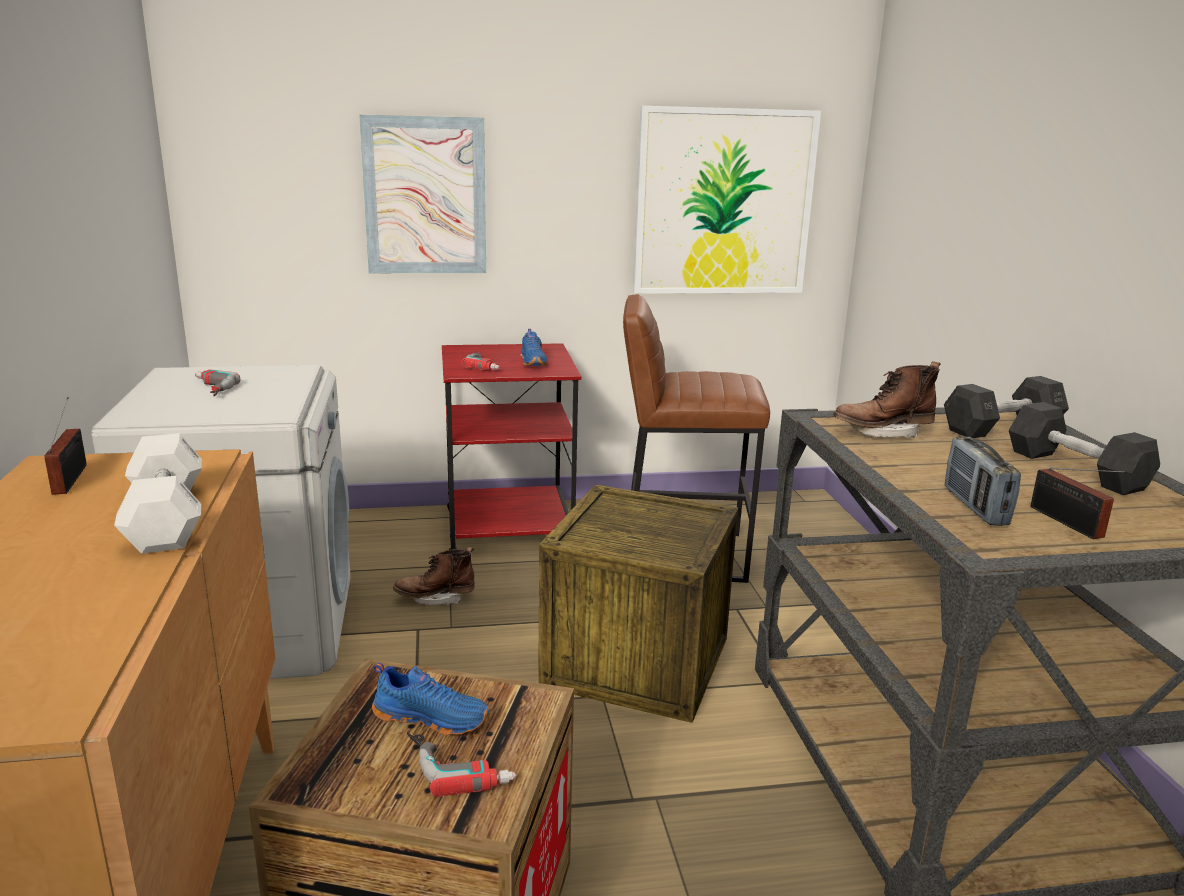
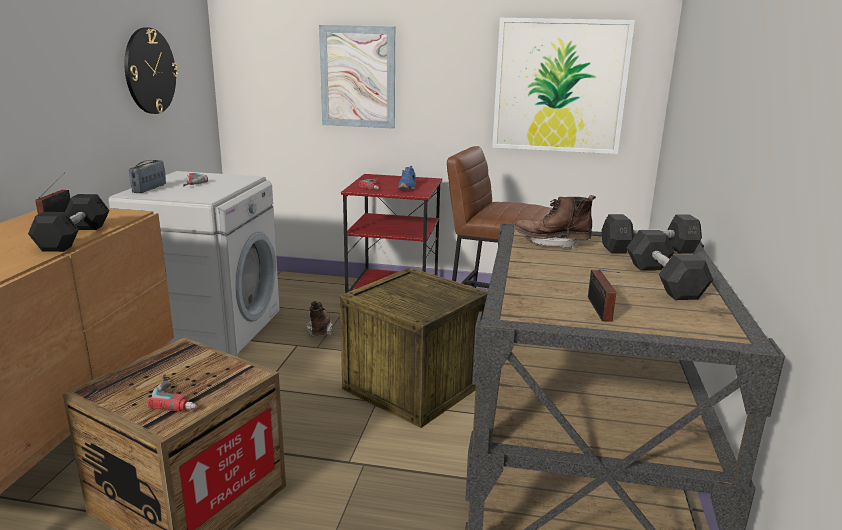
camera: 20 degrees right, 0 degrees up
(106, 198) = (150, 71): none -> wall clock
(166, 518) = (74, 237): white dumbbell -> black dumbbell
(432, 717) = (188, 371): blue shoe -> none
(435, 598) = (320, 330): brown boot -> brown boot turned 75 degrees clockwise
(975, 507) = (545, 292): radio -> radio (149, 189)

